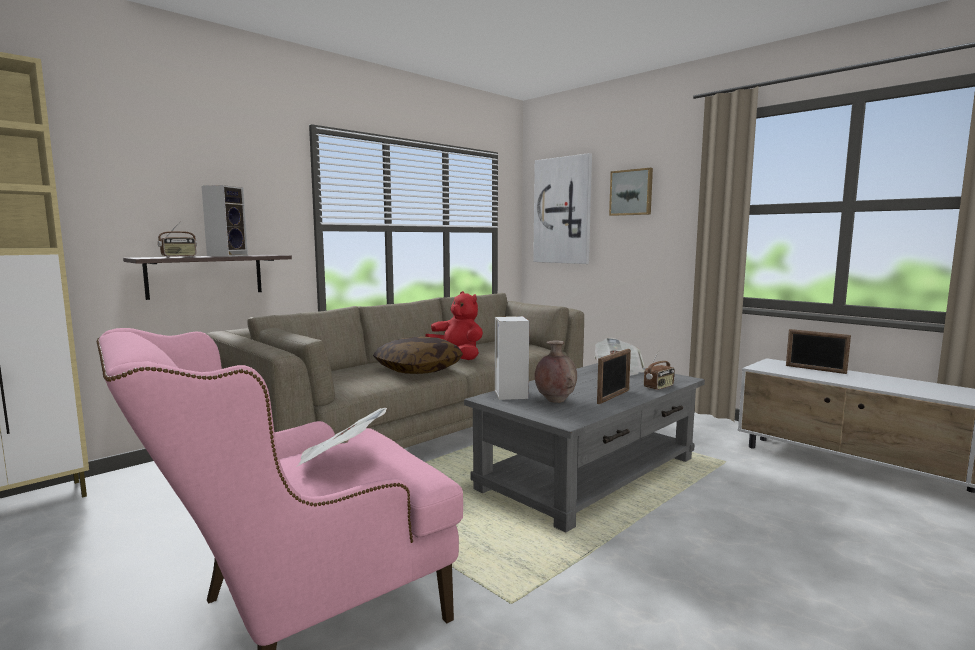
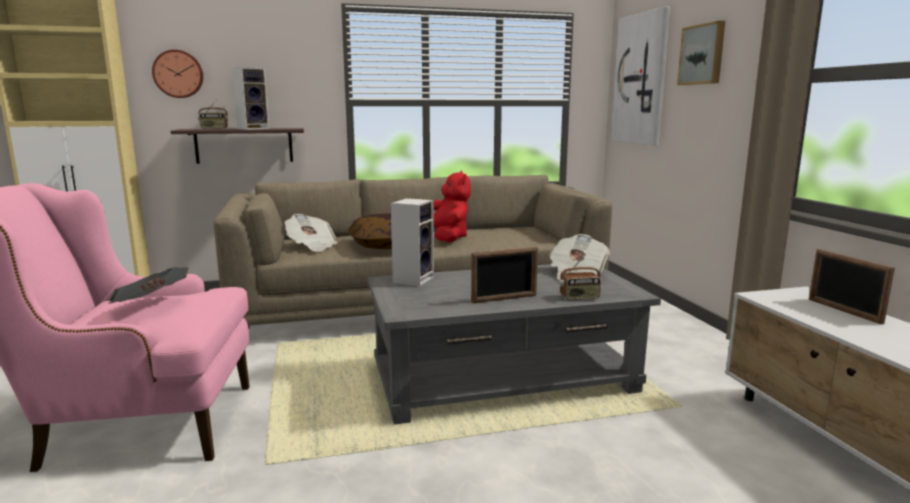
camera: 30 degrees right, 5 degrees up
(123, 190) = (178, 74): none -> wall clock
(347, 380) = (312, 246): none -> newspaper
(555, 400) = (438, 292): brown vase -> none

